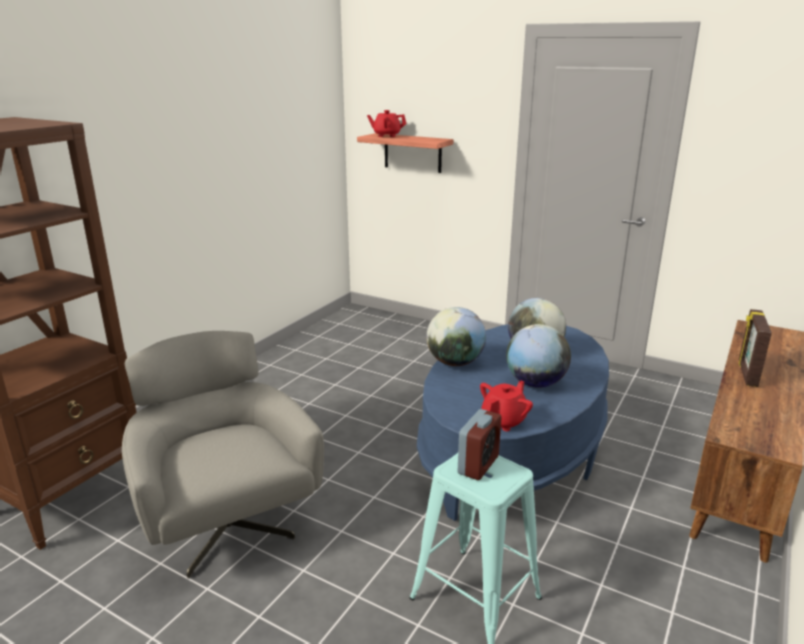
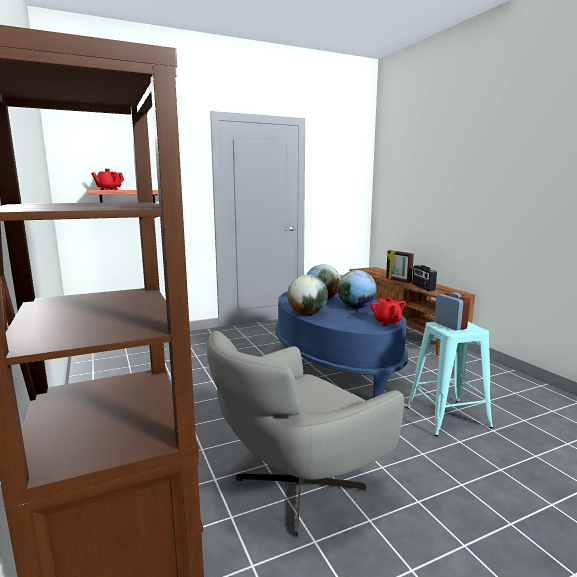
camera: 55 degrees left, 10 degrees down
(227, 523) = (295, 487): grey armchair -> grey armchair turned 45 degrees counterclockwise
(744, 405) = (422, 287): none -> radio

